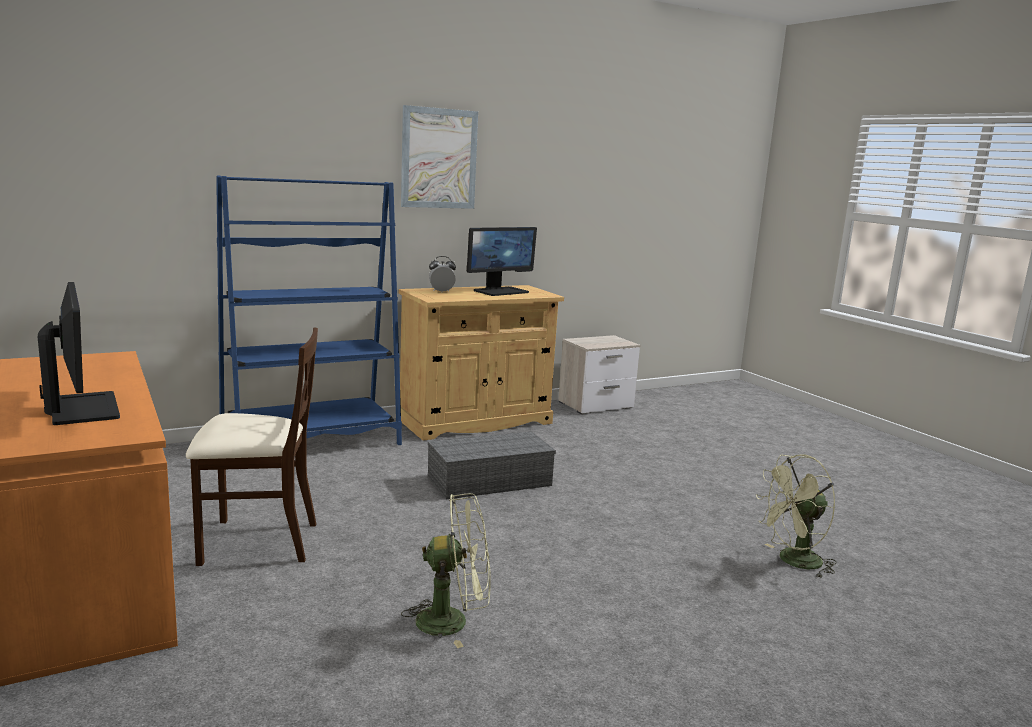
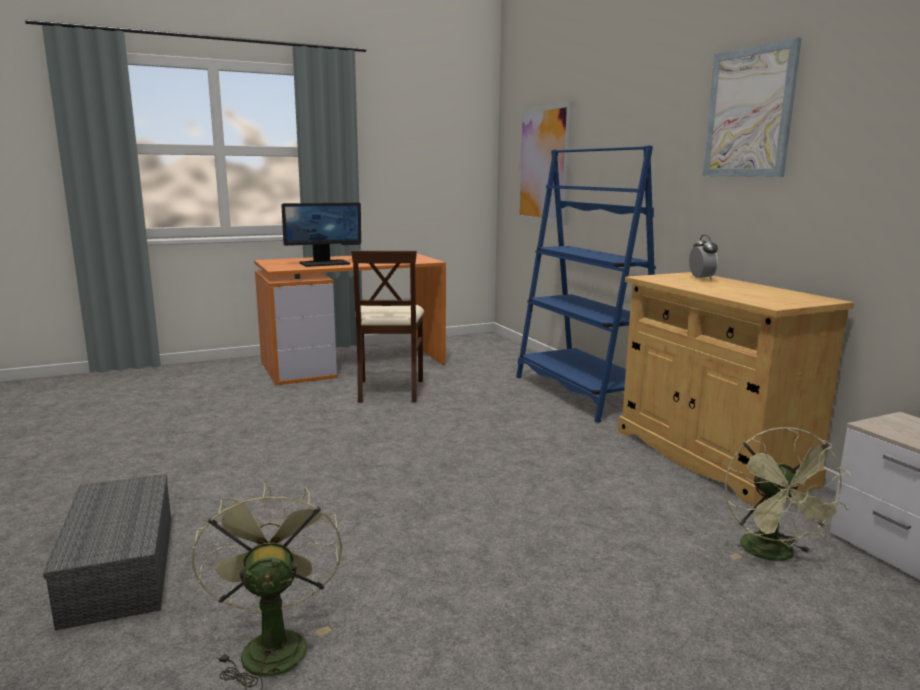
camera: 95 degrees right, 0 degrees up
(105, 187) = (544, 165): none -> picture
(453, 621) = (258, 442): green fan -> green fan (774, 555)
(490, 480) = (516, 460): grey storage box -> grey storage box (122, 569)
(500, 291) = (754, 292): monitor -> none

